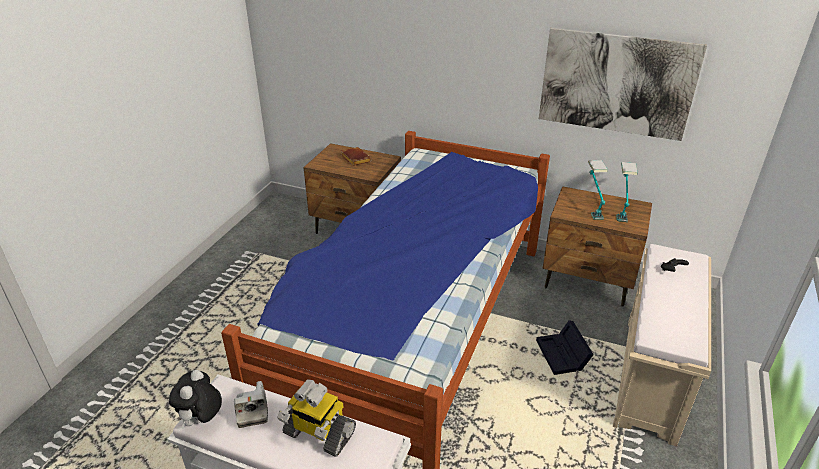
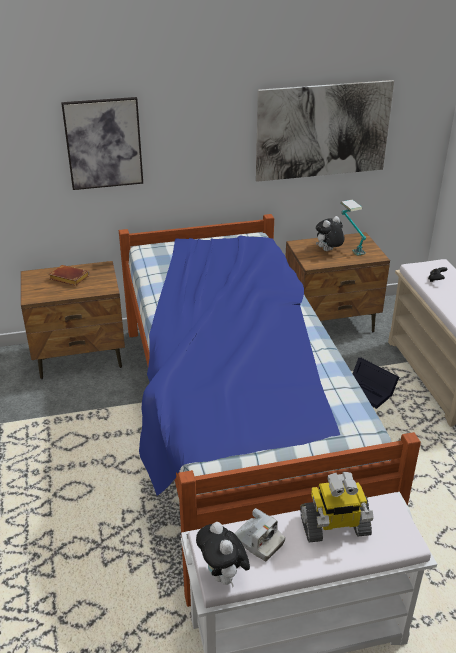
camera: 35 degrees left, 0 degrees up
(404, 51) = (103, 143): none -> picture
(592, 207) = (328, 251): table lamp -> plush toy

